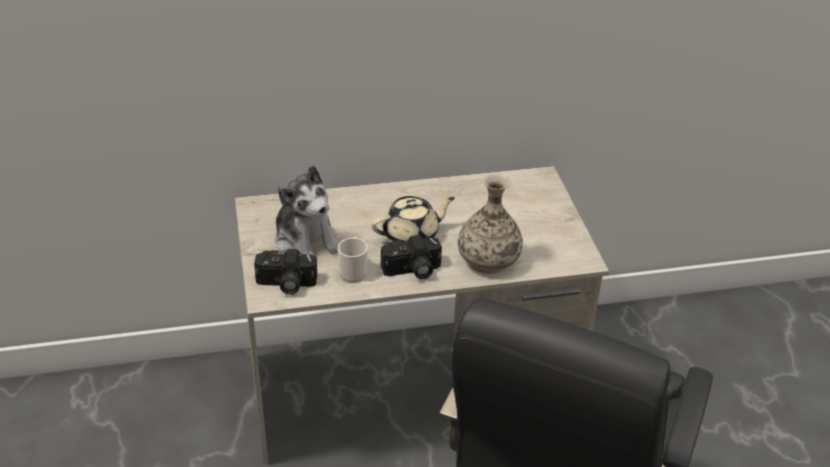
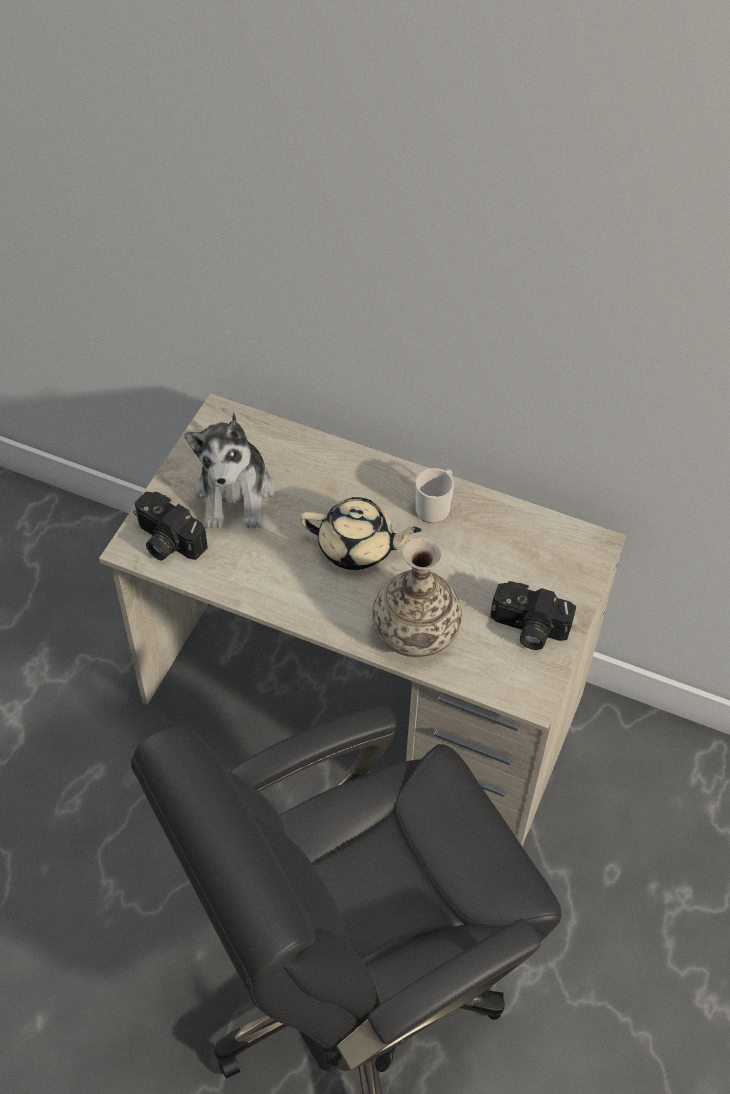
camera: 35 degrees right, 15 degrees up
(353, 271) = (250, 563): mug -> mug (435, 507)
(412, 271) = (315, 598): camera -> camera (528, 629)

